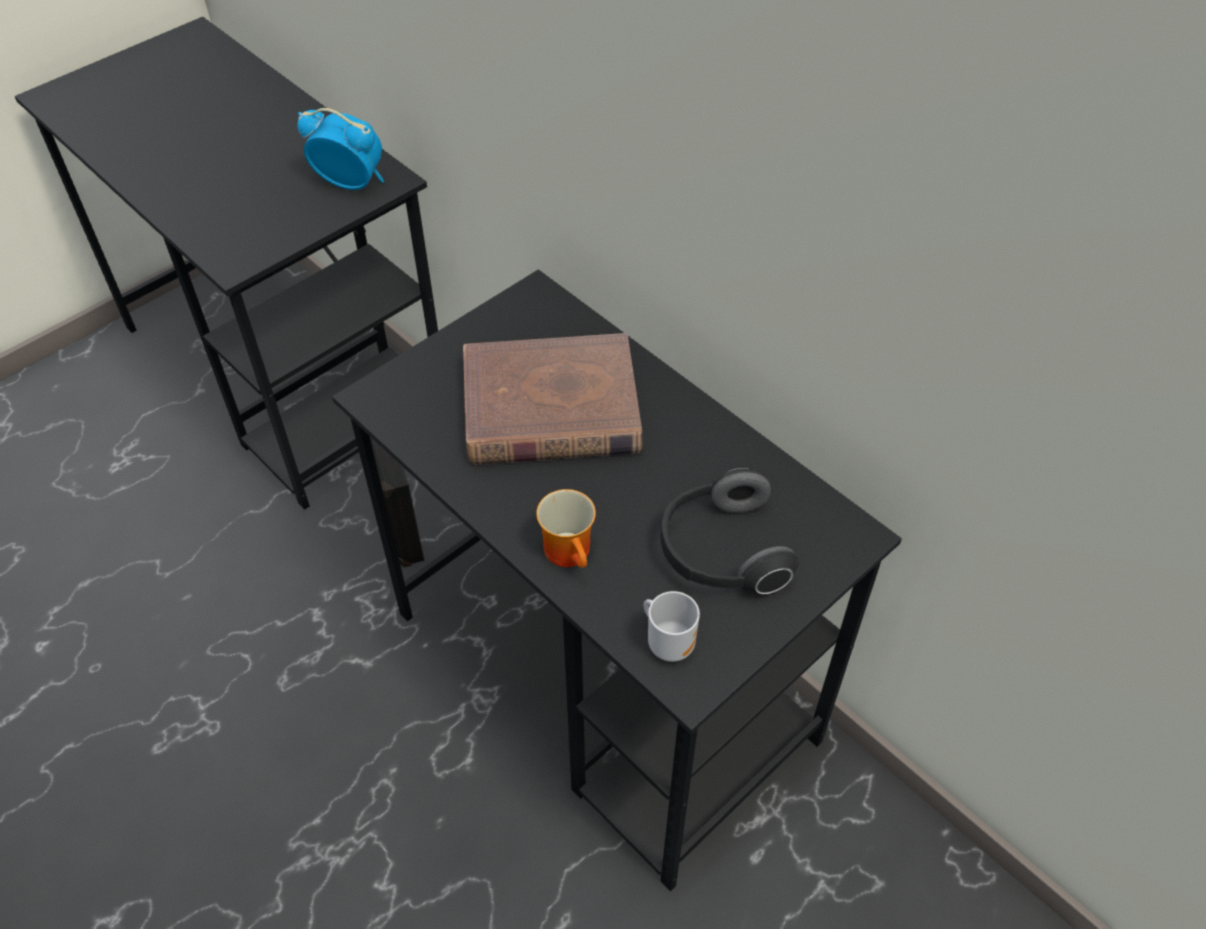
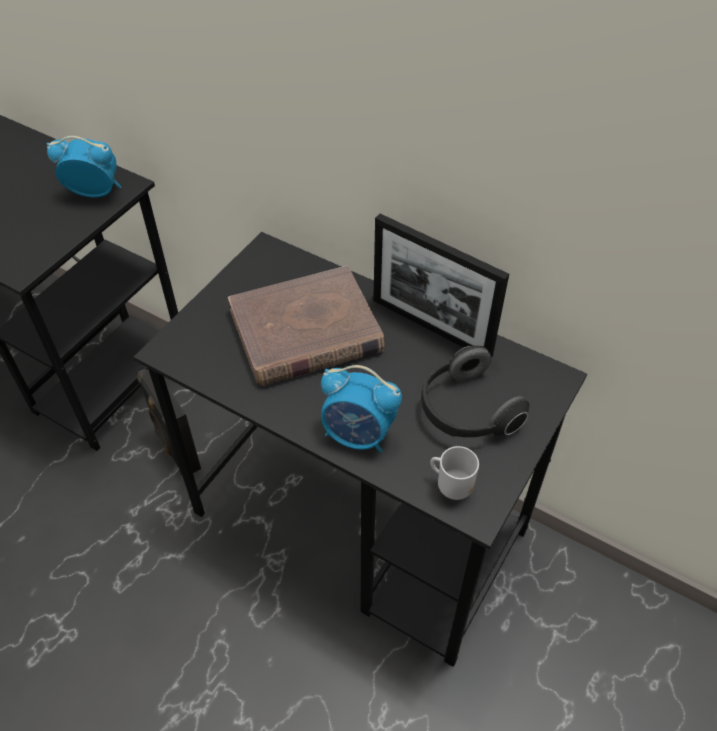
camera: 15 degrees left, 0 degrees up
(572, 552) = (358, 435): mug -> alarm clock
(713, 435) = (431, 327): none -> picture frame

